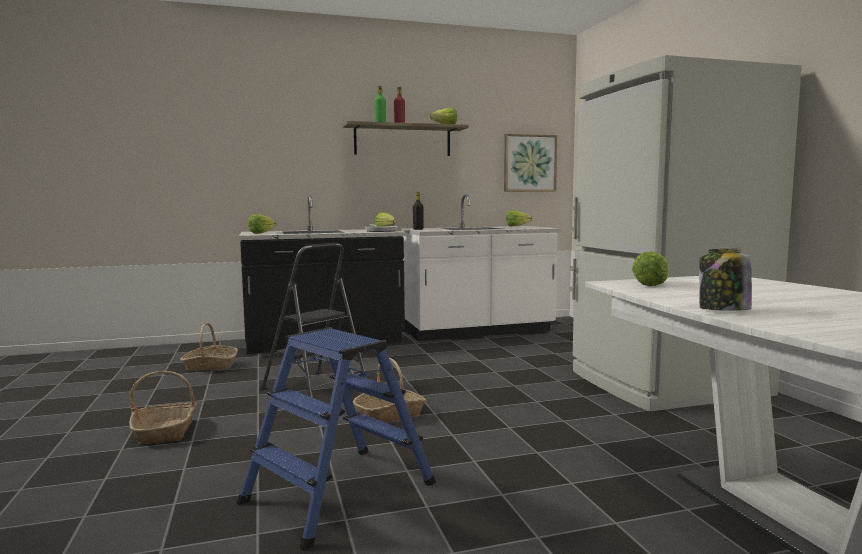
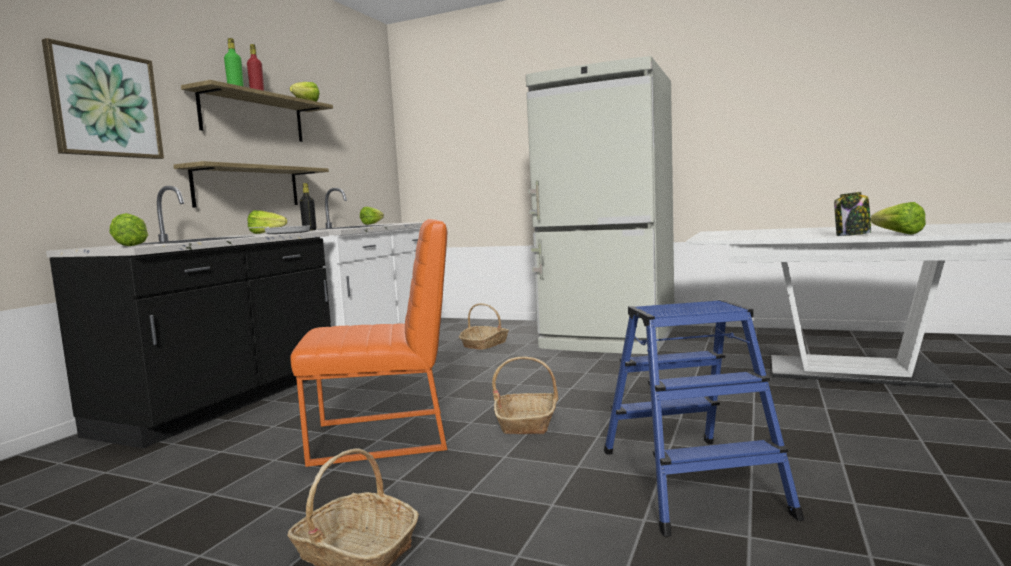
camera: 50 degrees left, 0 degrees up
(210, 366) = (131, 480): basket -> basket (484, 344)
(317, 389) = (385, 436): black step ladder -> orange chair
(391, 193) = (247, 187): none -> shelf
(529, 163) = (367, 155): picture -> picture (105, 104)
(653, 283) = (724, 236): lettuce -> lettuce (895, 233)

